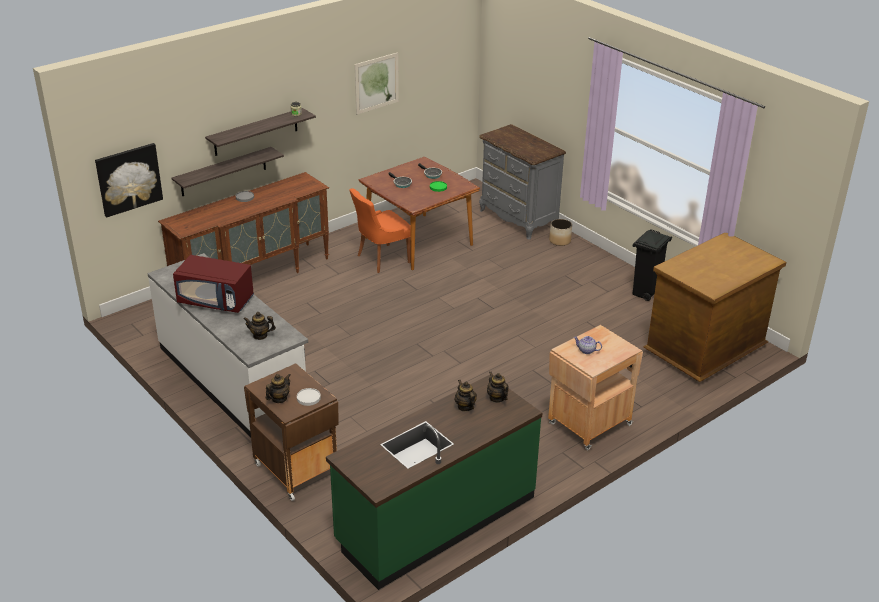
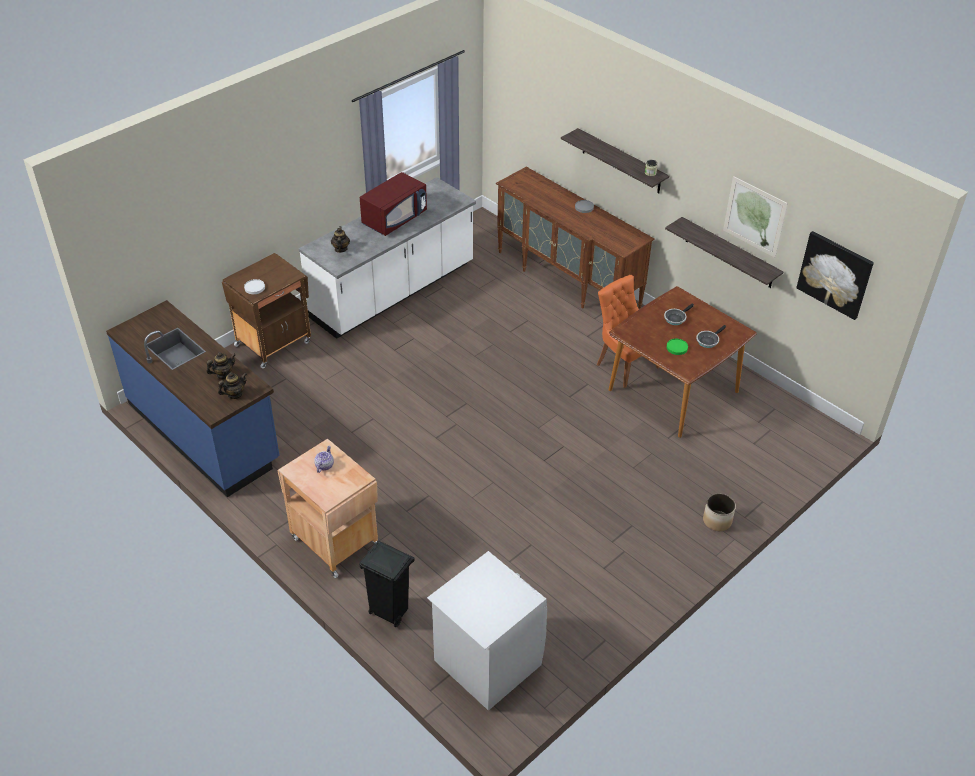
camera: 85 degrees right, 10 degrees up
(128, 179) = (516, 113): picture -> picture (835, 274)
(216, 301) = (394, 218): red microwave -> red microwave turned 150 degrees counterclockwise
(223, 172) = (587, 173): shelf -> shelf (729, 253)
(279, 399) = (254, 272): teapot -> none
(435, 520) = (204, 432): green counter -> blue counter
(517, 219) = (759, 477): grey dresser -> none
(645, 293) = (607, 607): black trash can -> black trash can (389, 612)
(704, 350) = (485, 662): brown dresser -> white washing machine

